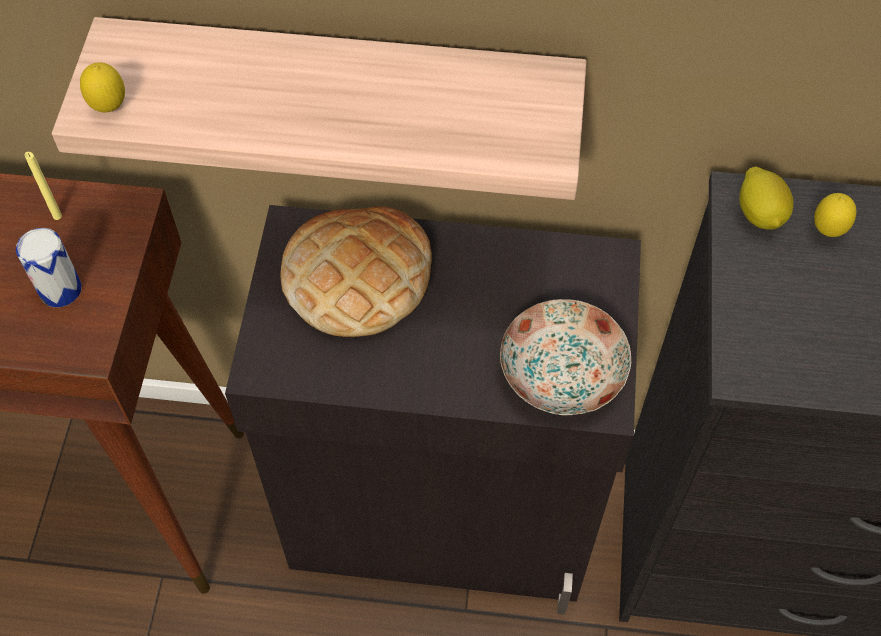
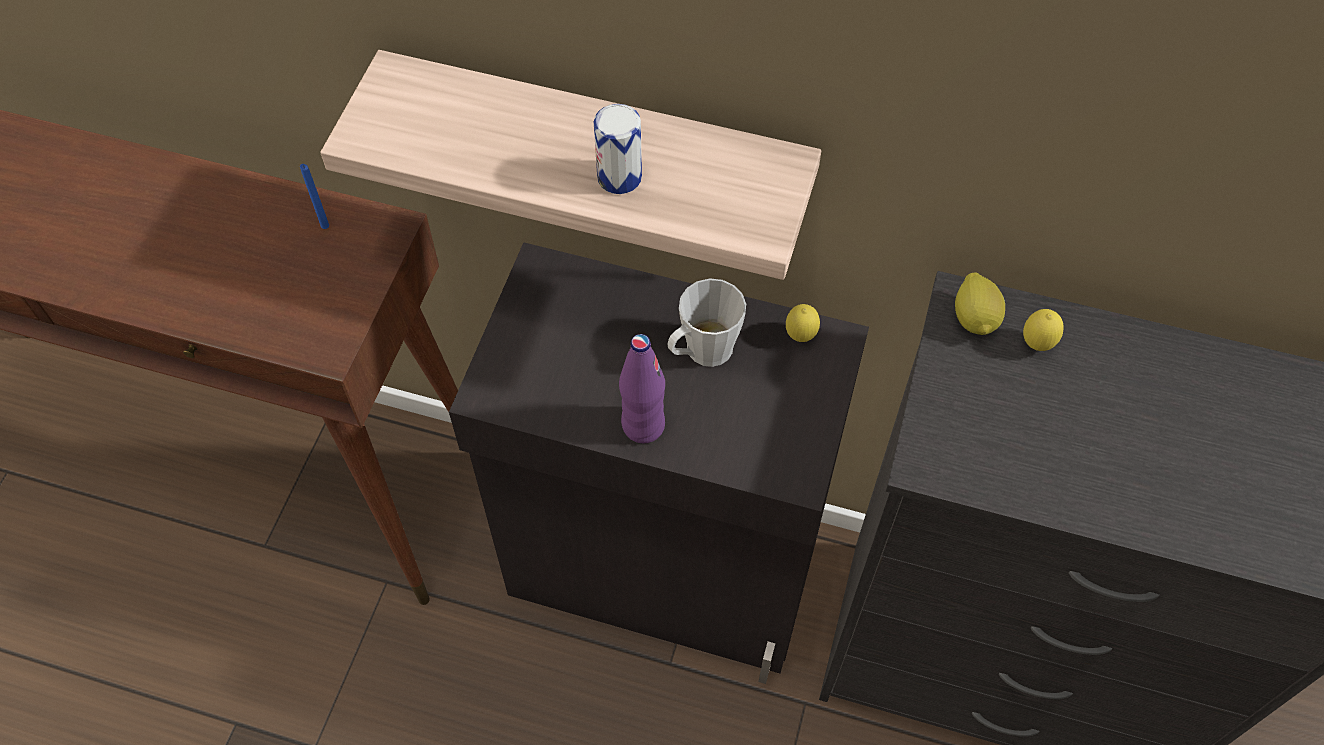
camera: 10 degrees right, 0 degrees up
(57, 216) = (325, 225): yellow candle -> blue candle
(60, 290) = (315, 294): can -> can (619, 177)
(109, 108) = (375, 136): lemon -> lemon (800, 336)
(357, 277) = (592, 323): bread -> none
(432, 376) = (643, 425): none -> purple bottle
(477, 290) = (702, 352): none -> grey mug
(561, 370) = (766, 438): plate -> none

